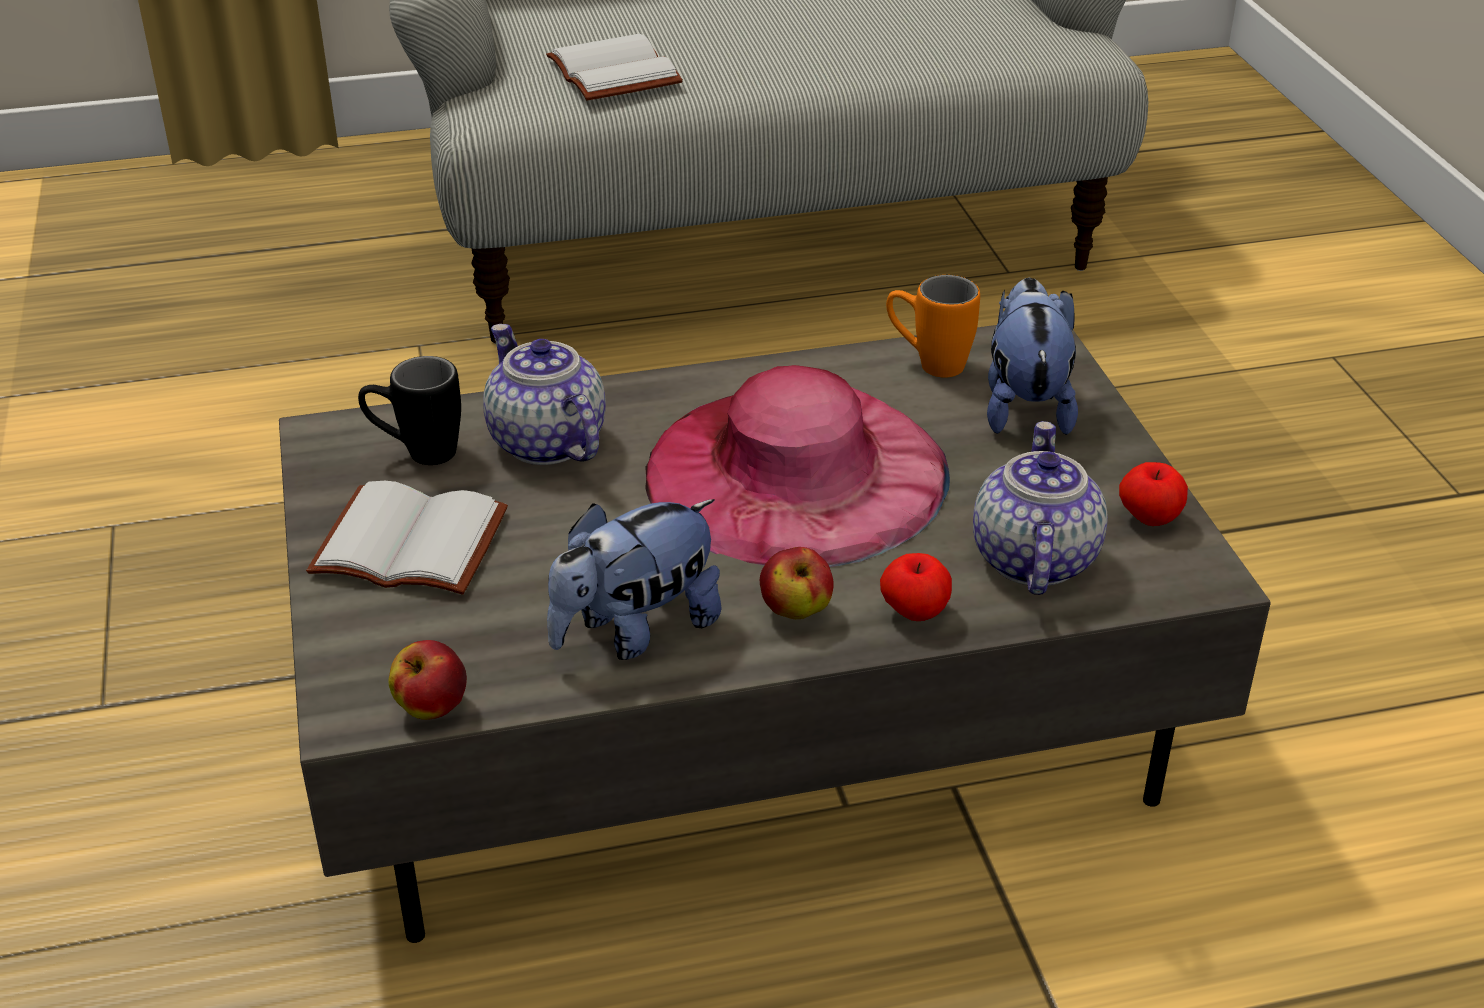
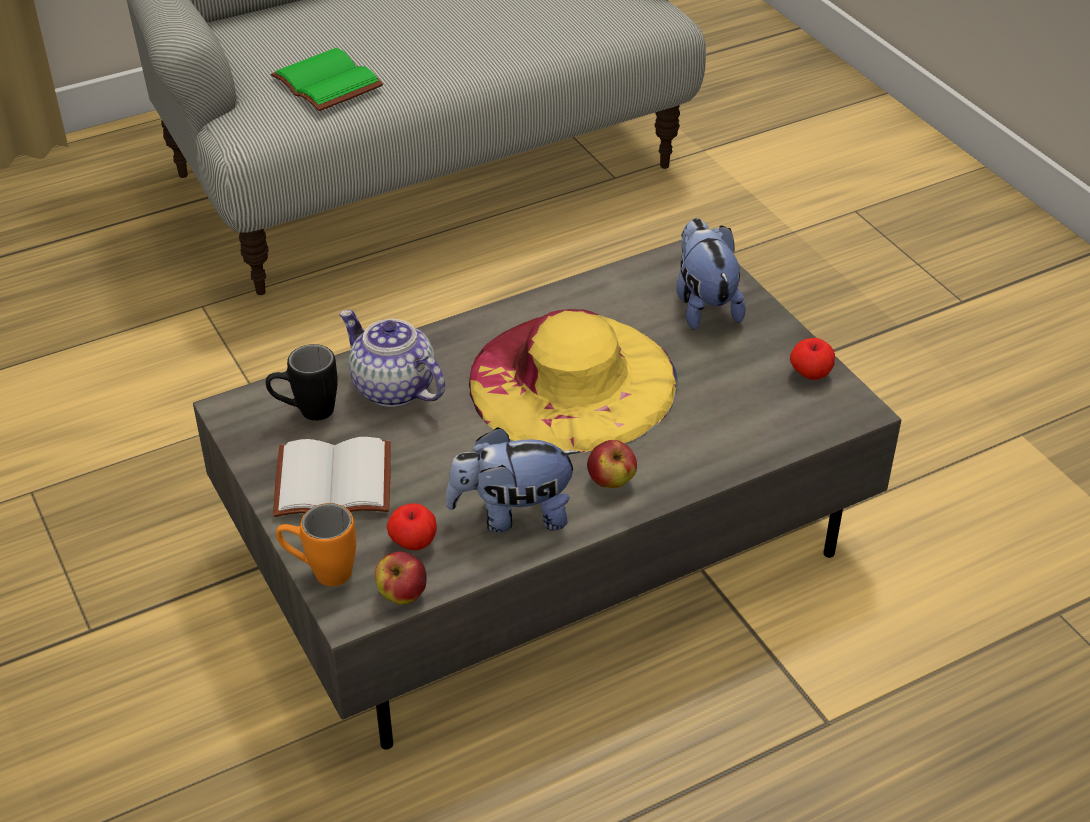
camera: 15 degrees left, 5 degrees up
(609, 72) = (323, 83): white book -> green book
(635, 630) = (513, 515): plush toy -> plush toy turned 45 degrees clockwise
(796, 472) = (572, 381): pink hat -> yellow hat
(914, 612) = (686, 468): apple -> apple (413, 543)
(928, 363) = (629, 283): orange mug -> orange mug (320, 572)
(1032, 558) = (747, 416): teapot -> none

